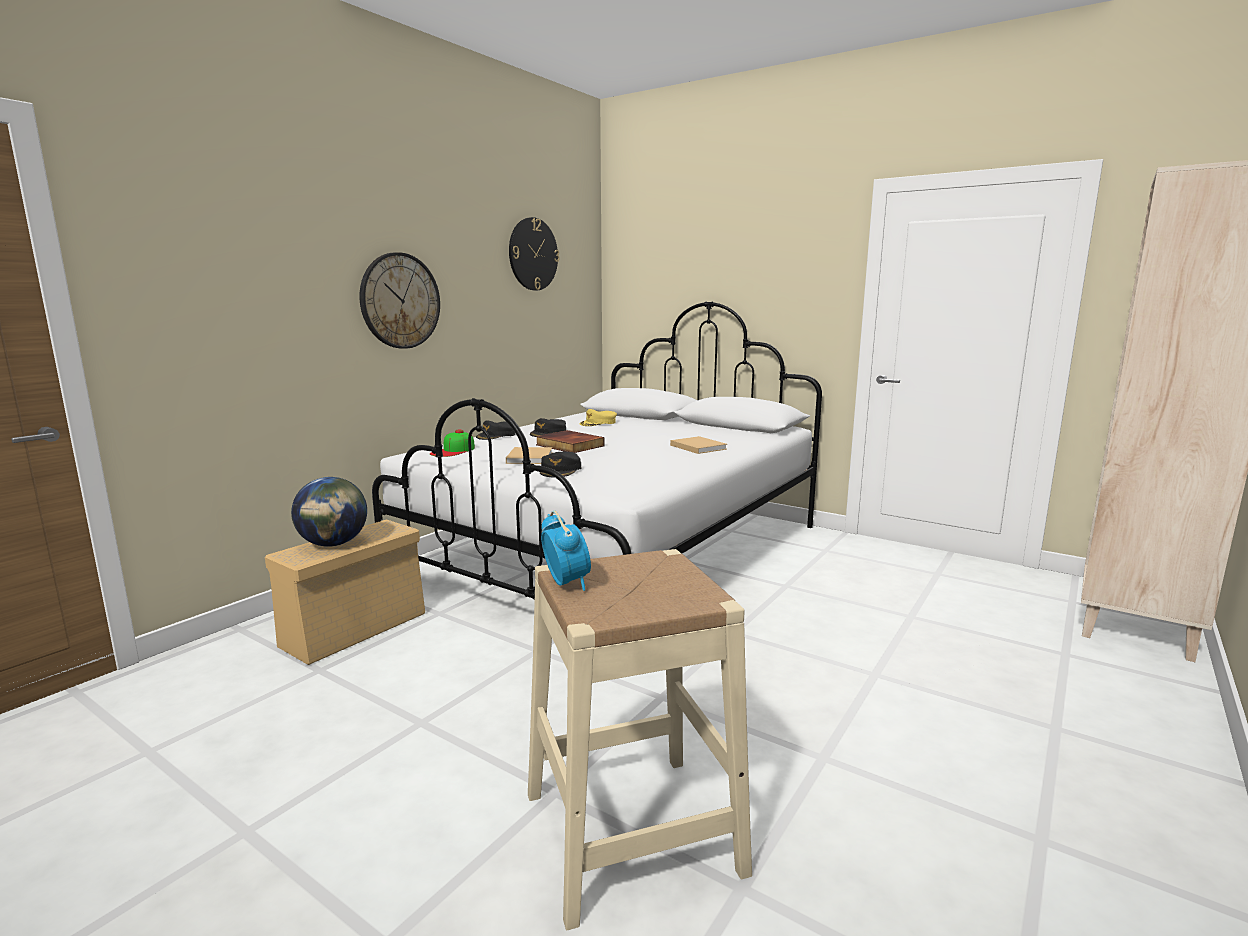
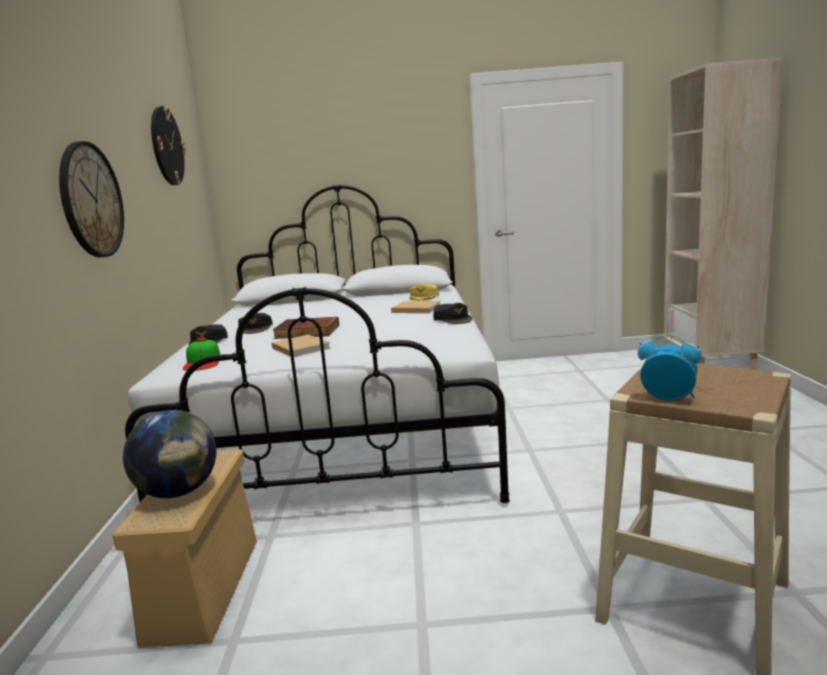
camera: 35 degrees left, 0 degrees up
(560, 470) = (359, 349): black cap -> black cap (453, 319)
(598, 423) = (279, 312): yellow cap -> yellow cap (424, 297)

